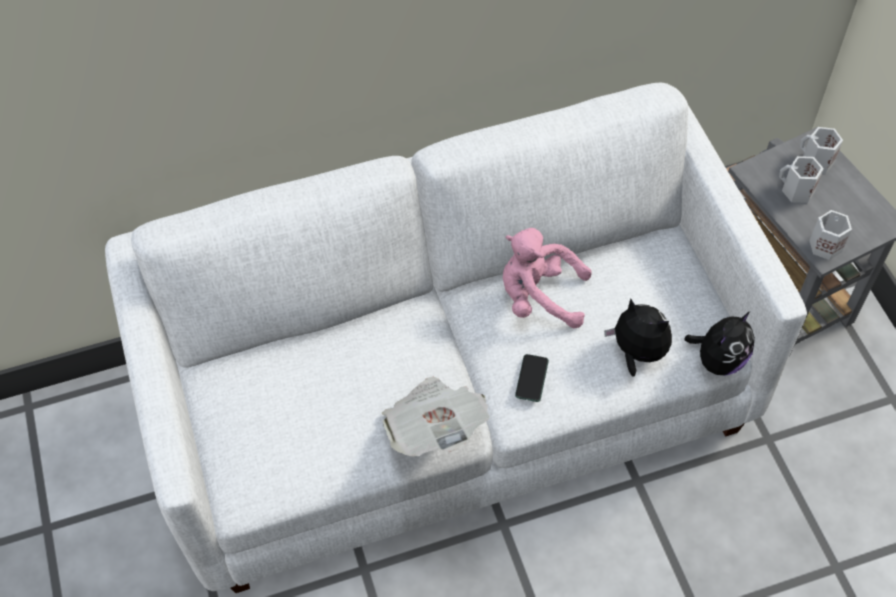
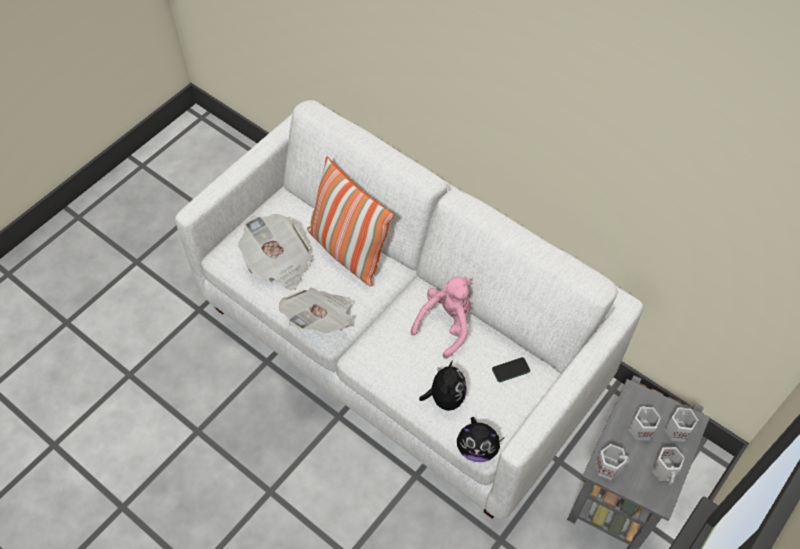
camera: 55 degrees right, 0 degrees up
(310, 432) = (278, 263): none -> newspaper
(353, 343) = (347, 251): none -> pillow
(531, 378) = (387, 350): phone -> phone (510, 370)
(539, 297) = (446, 325): pink plush toy -> pink plush toy turned 60 degrees clockwise
(857, 199) = (665, 470): none -> white mug

